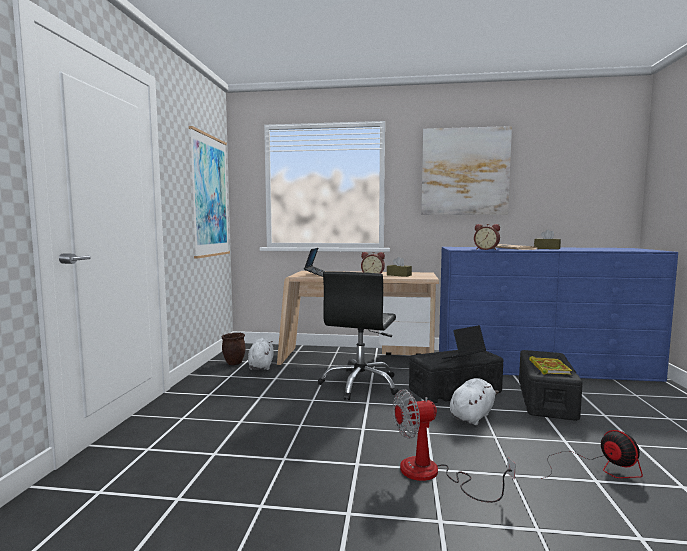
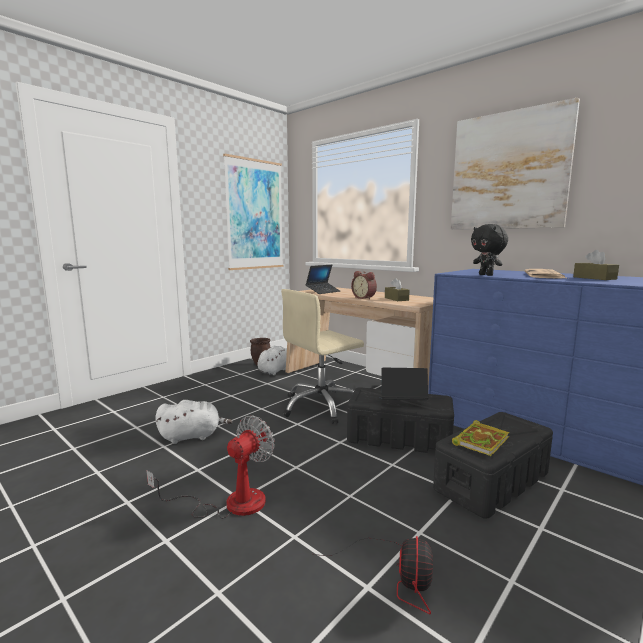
camera: 35 degrees right, 5 degrees up
(360, 384) = (321, 406): black office chair -> beige office chair
(432, 475) = (230, 503): fan -> fan turned 105 degrees clockwise
(472, 416) = (367, 468): white plush toy -> white plush toy (192, 436)
(486, 249) = (486, 275): alarm clock -> black plush toy

